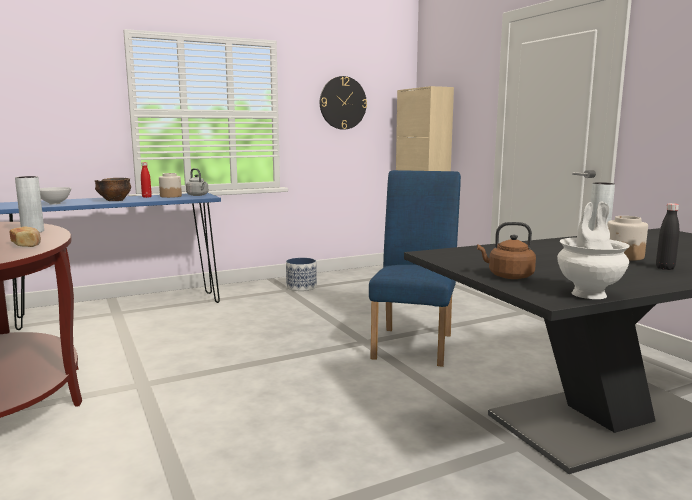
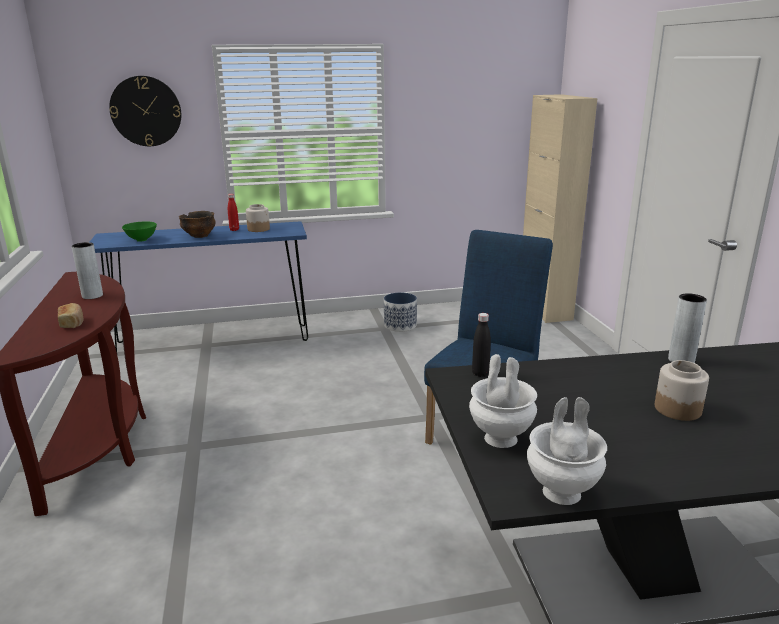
camera: 15 degrees right, 10 degrees up
(55, 203) = (142, 240): white bowl -> green bowl
(198, 195) = (287, 228): grey kettle -> none
(342, 103) = (463, 113): wall clock -> wall clock (146, 111)
(508, 276) = (499, 438): brown kettle -> white vase
(665, 268) = (707, 444): black bottle -> black bottle (480, 373)

